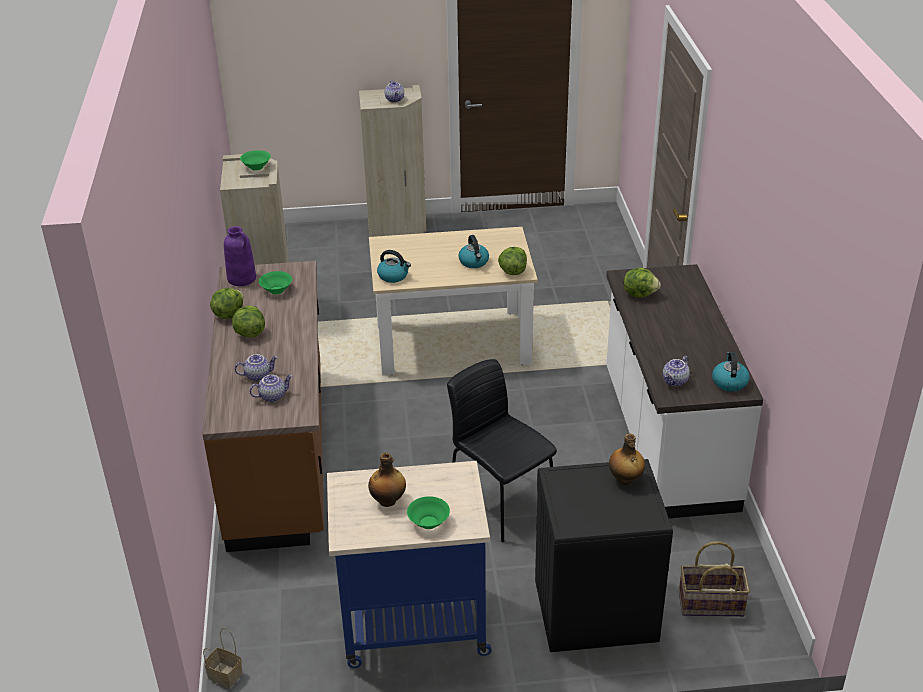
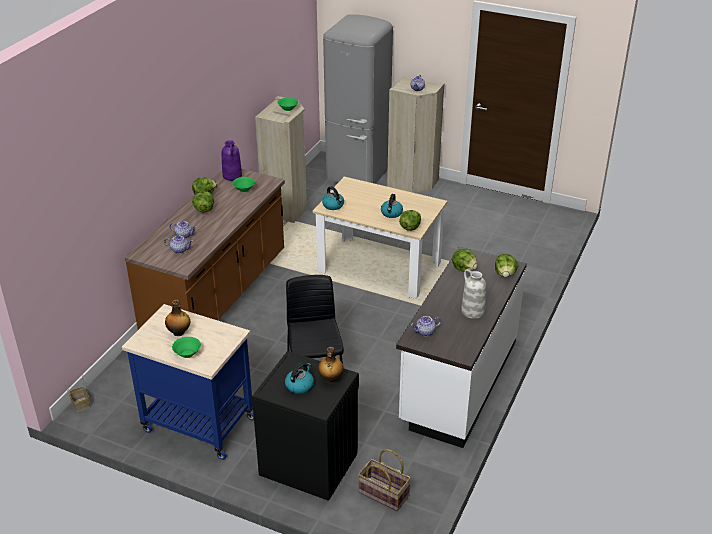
camera: 30 degrees right, 0 degrees up
(318, 242) = (357, 175): none -> grey fridge
(689, 284) = (505, 274): none -> lettuce
(699, 338) = (472, 311): none -> white vase
(729, 382) = (460, 346): kettle -> kettle (299, 385)

